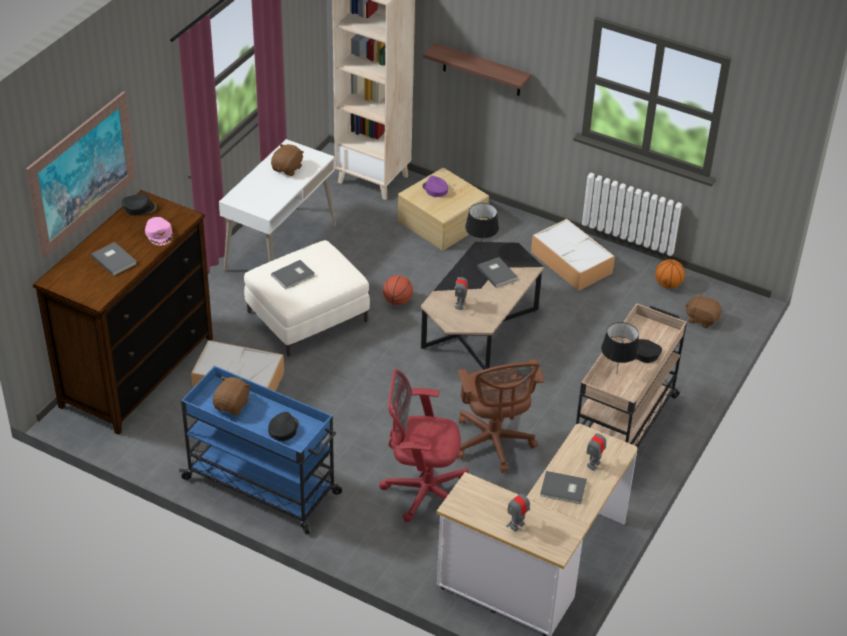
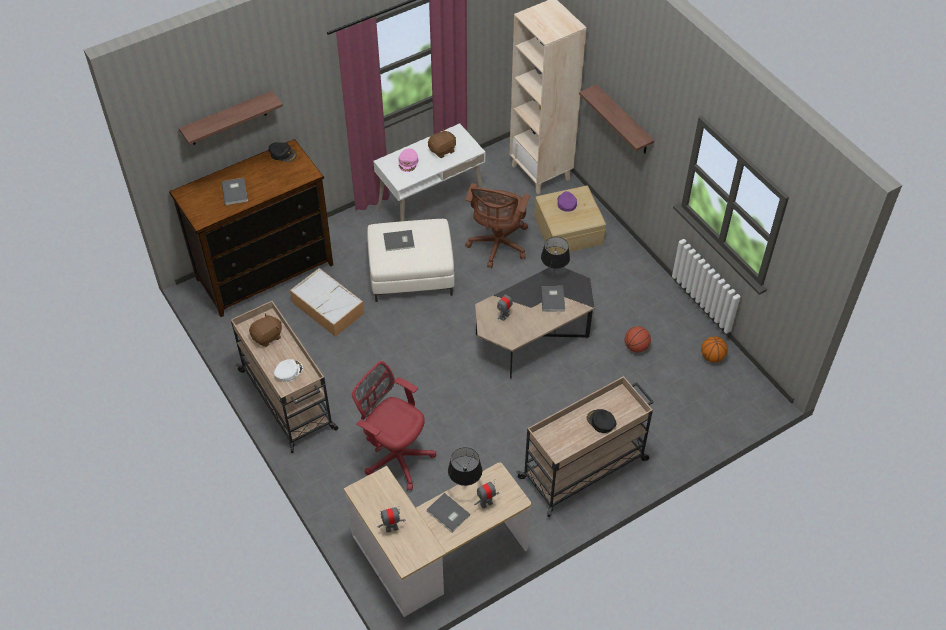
camera: 30 degrees right, 10 degrees up
(82, 173) = (228, 119): picture -> shelf
(159, 234) = (280, 182): pink cap -> pink cap (408, 162)
(263, 486) = (288, 401): blue cart -> beige cart
(283, 429) = (288, 371): black cap -> white cap
(397, 301) = (486, 287): basketball -> basketball (636, 347)
(494, 444) = (474, 438): brown office chair -> brown office chair (497, 246)
(572, 263) = (646, 306): storage box -> none
(616, 374) = (566, 431): black table lamp -> black table lamp (465, 486)
(701, 319) = (718, 399): brown plush toy -> none

